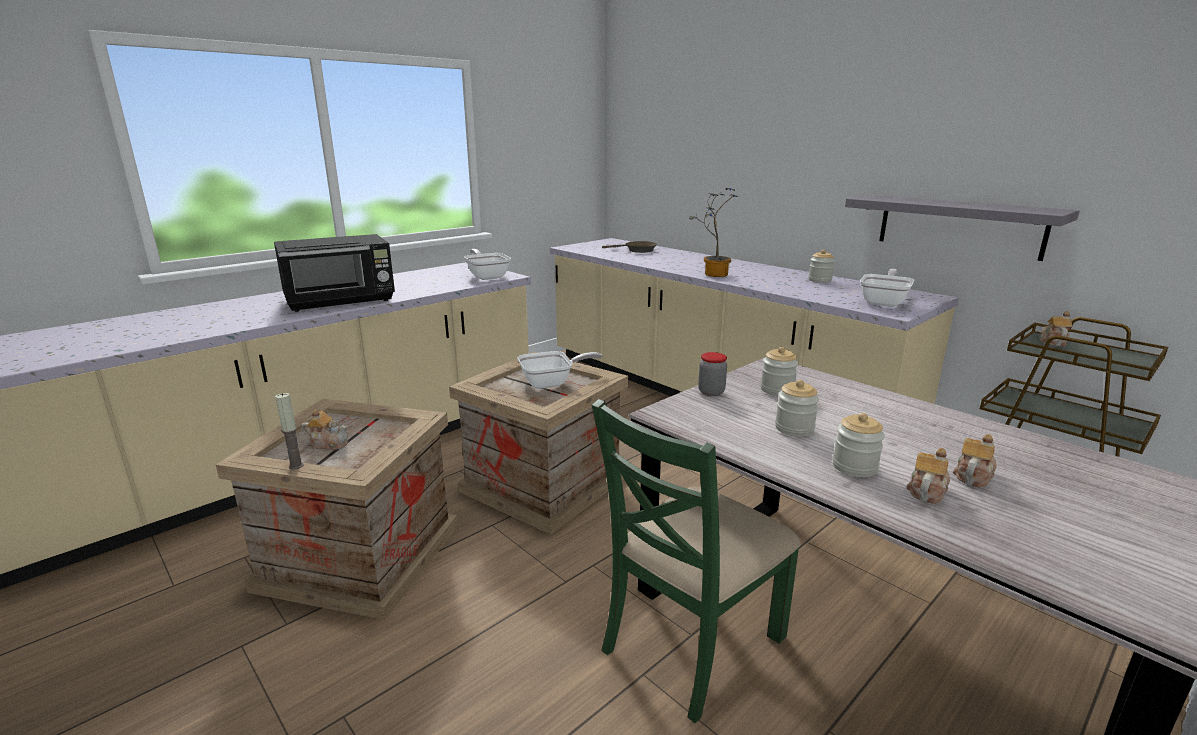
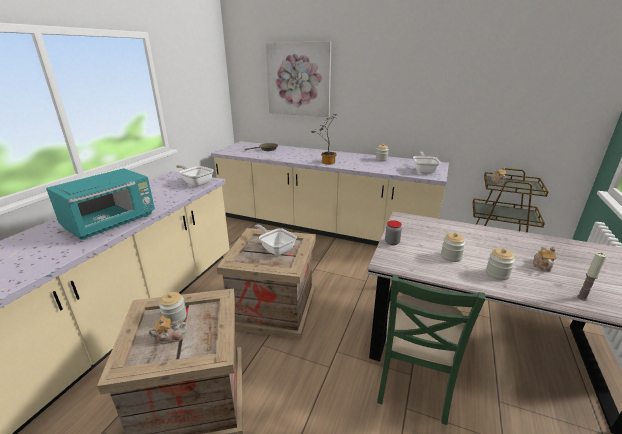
camera: 25 degrees left, 5 degrees up
(296, 466) = (167, 365): candle -> candle (582, 297)
(341, 301) = (112, 222): black microwave -> turquoise microwave
(552, 383) = (276, 248): frying pan -> frying pan turned 90 degrees counterclockwise
(703, 136) = (298, 79): none -> picture
(777, 390) = (419, 233): jar -> jar (175, 318)
(926, 491) = (535, 280): teapot -> none
(959, 226) = (447, 127): grey shelf -> none

